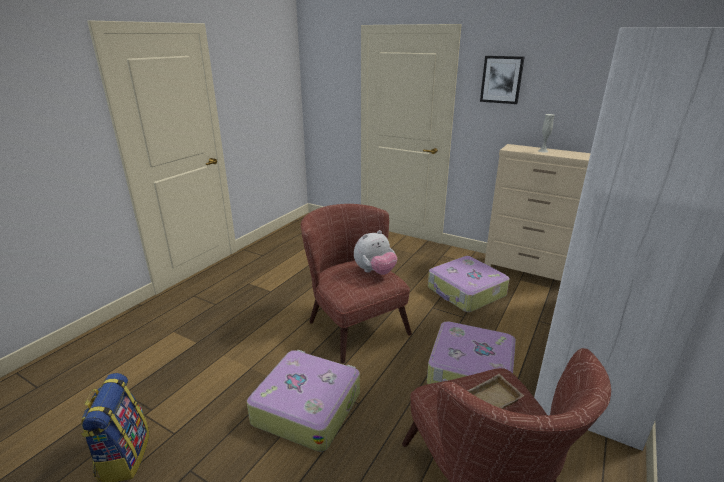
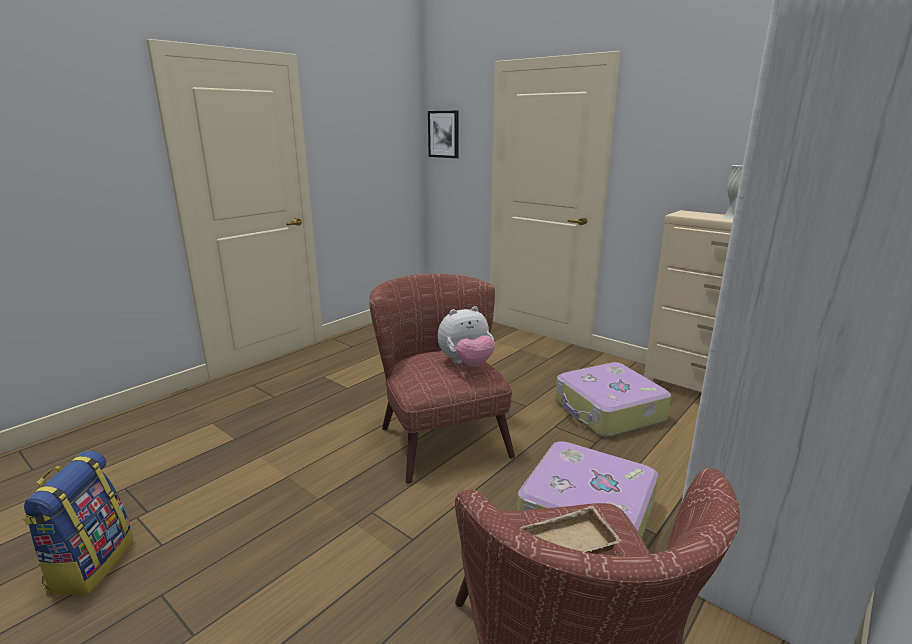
camera: 10 degrees right, 5 degrees down
(307, 407) = (341, 534): suitcase -> none
(501, 79) = (673, 122): picture -> picture (444, 134)

